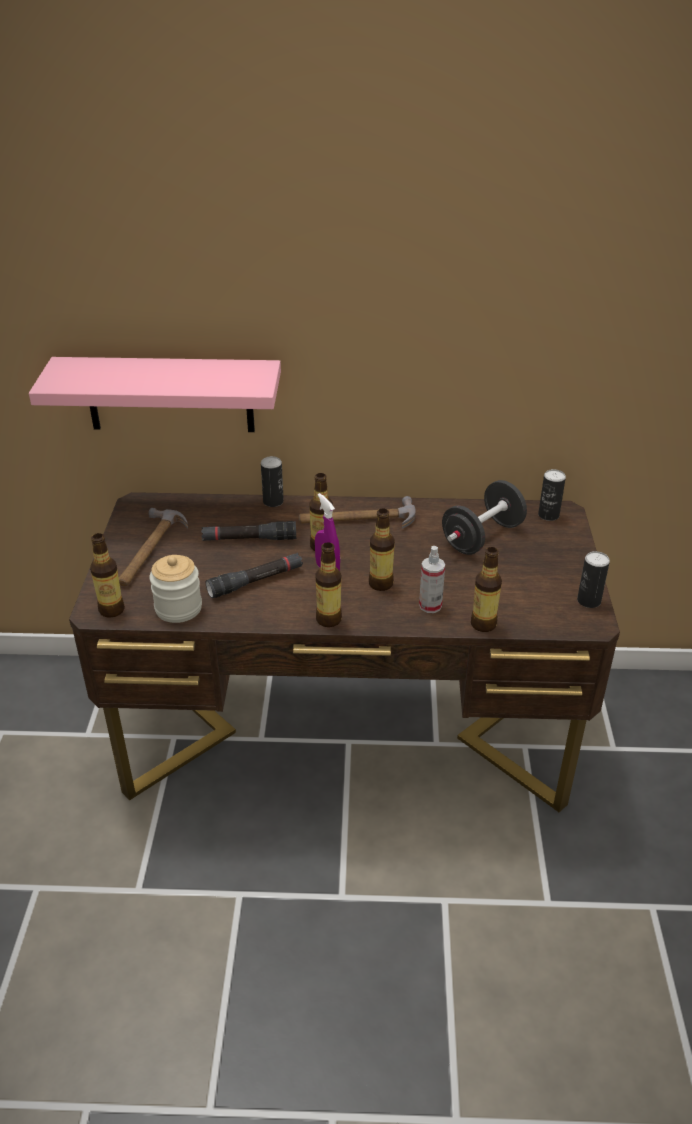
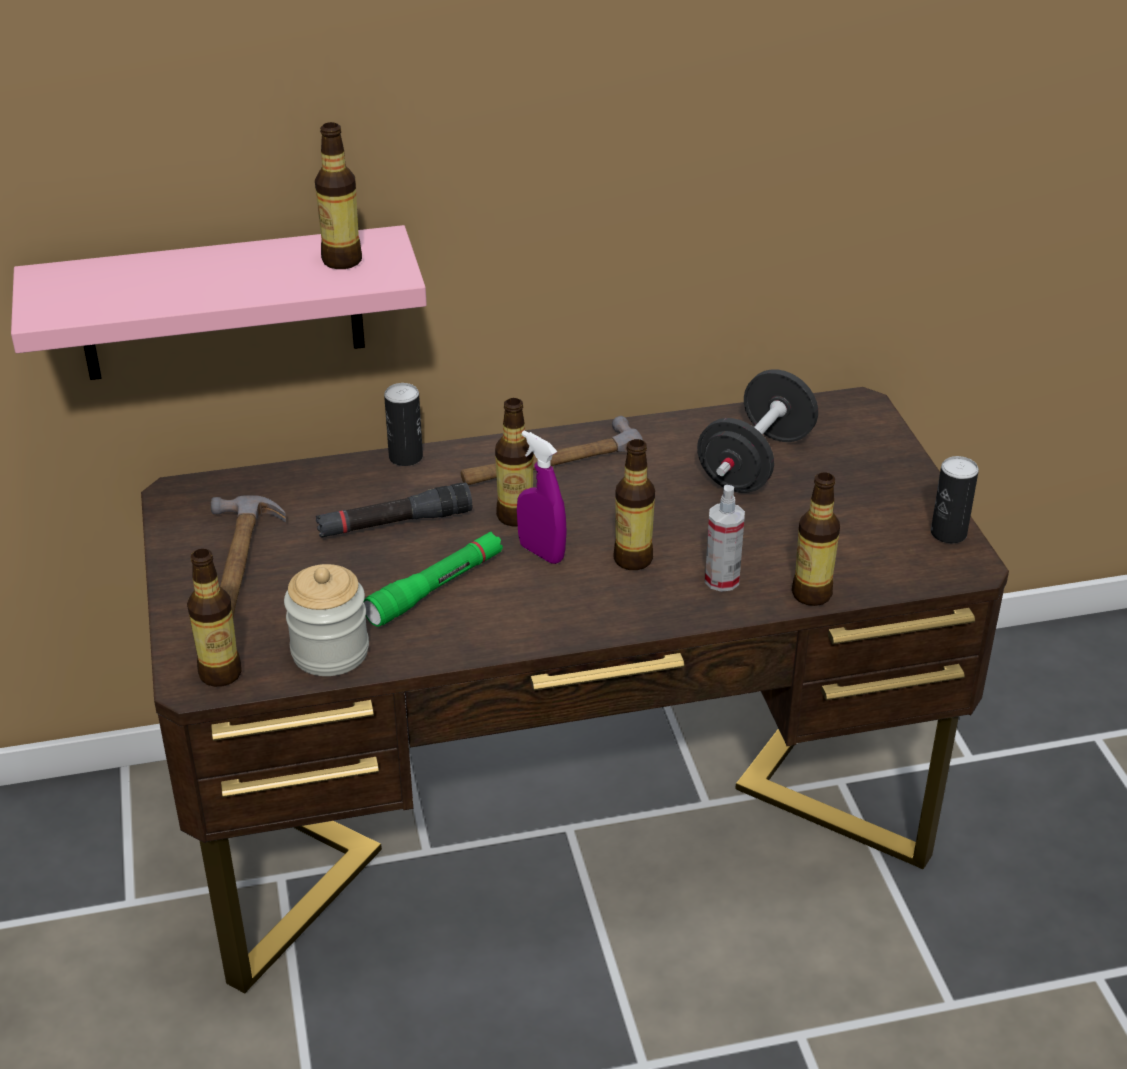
camera: 15 degrees left, 0 degrees up
(256, 581) = (436, 588): black flashlight -> green flashlight
(328, 619) = (577, 628): bottle -> bottle (342, 260)
(548, 515) = (839, 414): can -> none

